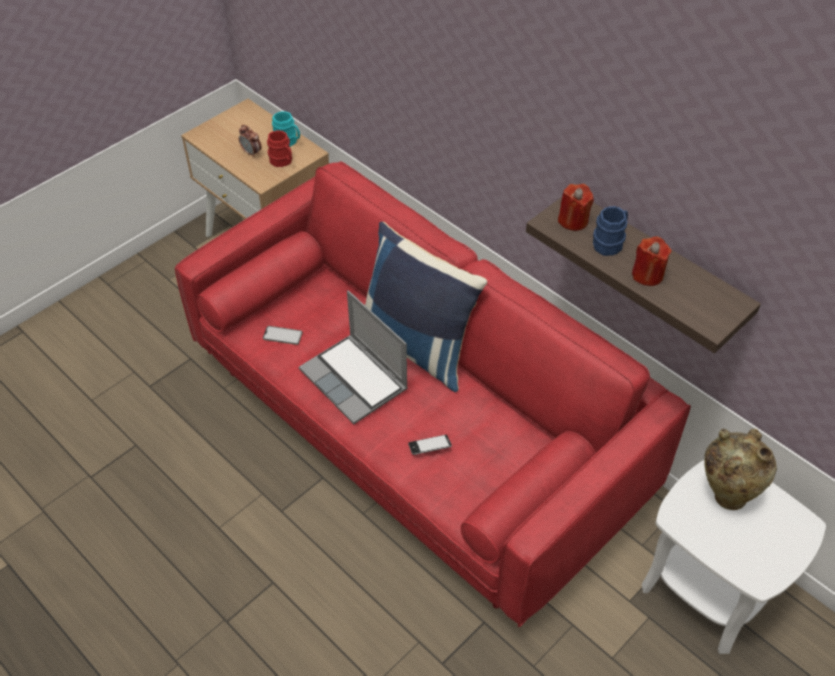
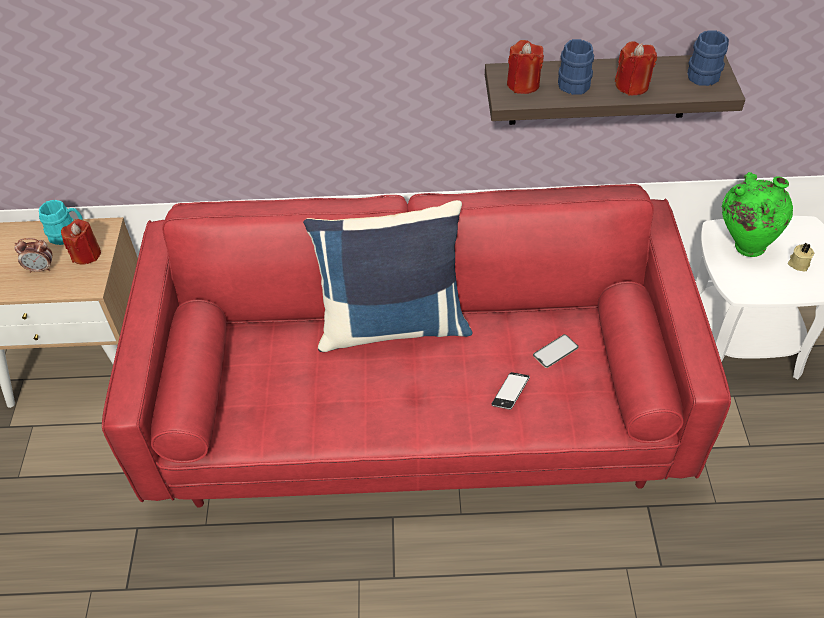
camera: 45 degrees left, 0 degrees up
(282, 161) = (86, 254): red mug -> red candle
(282, 335) = (266, 411): phone -> phone (555, 351)
(355, 380) = (381, 393): laptop -> none
(718, 307) = (706, 74): none -> blue mug
(727, 493) = (744, 246): beige vase -> green vase
(753, 541) = (798, 263): none -> beige candle

